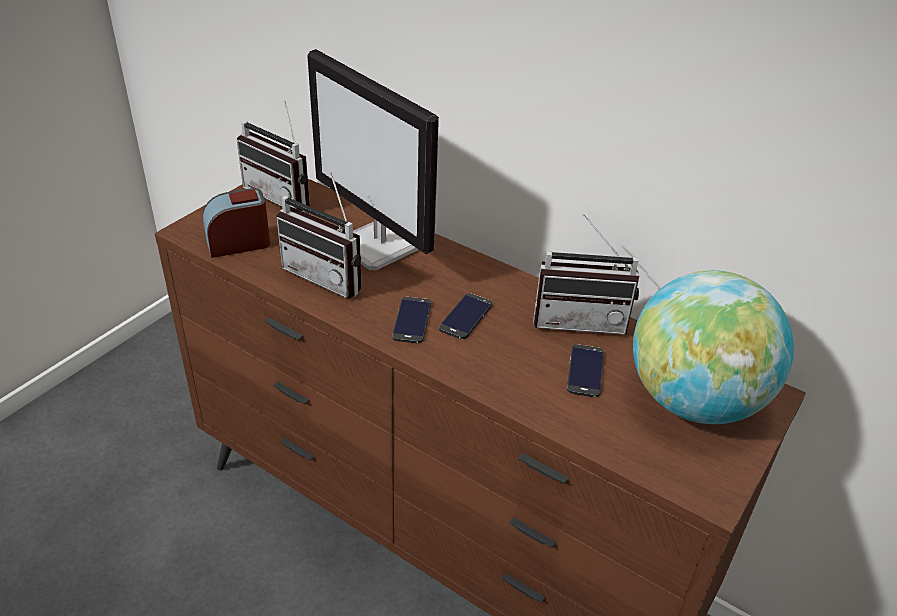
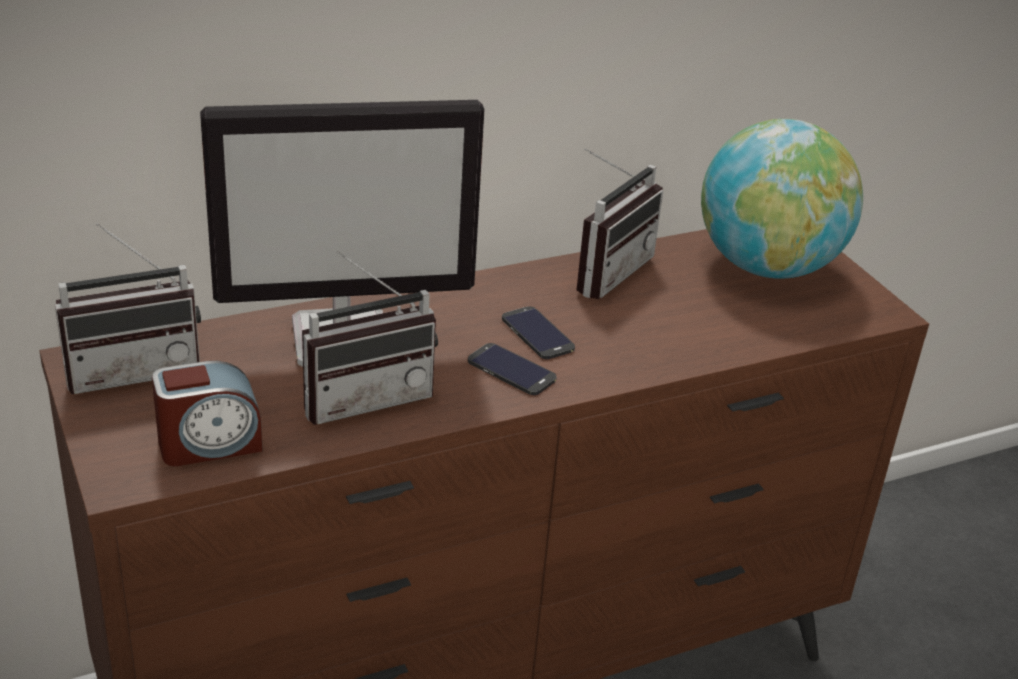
camera: 60 degrees left, 5 degrees down
(238, 243) = (209, 444): alarm clock -> alarm clock turned 120 degrees counterclockwise
(585, 371) = (684, 302): phone -> none

